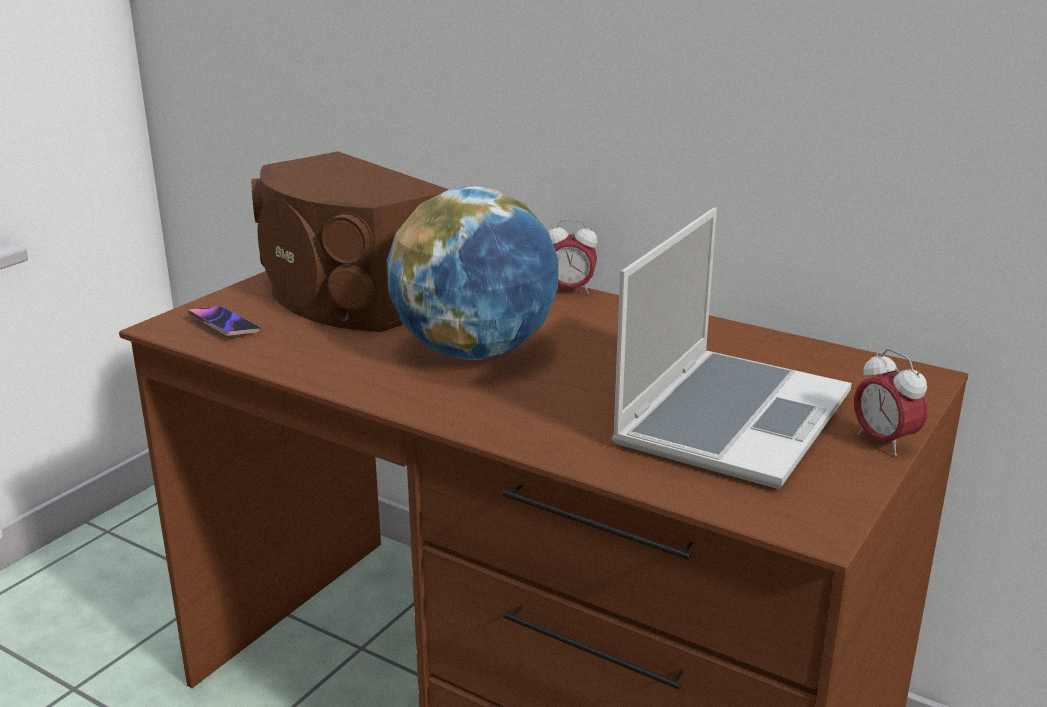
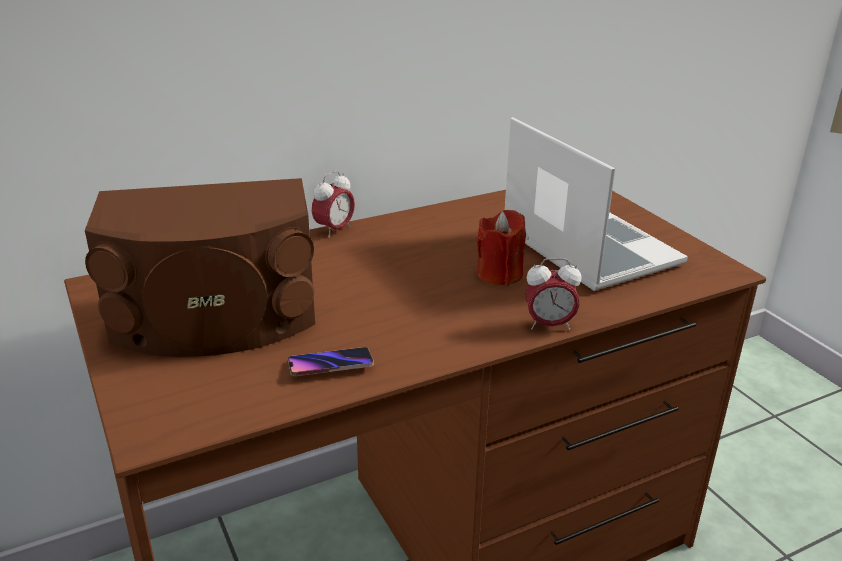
camera: 60 degrees left, 5 degrees up
(224, 325) = (196, 399): phone -> phone (330, 366)
(475, 352) = (402, 296): globe -> none
(587, 385) = (500, 274): none -> red candle
(883, 442) = (646, 221): alarm clock -> alarm clock (549, 325)

